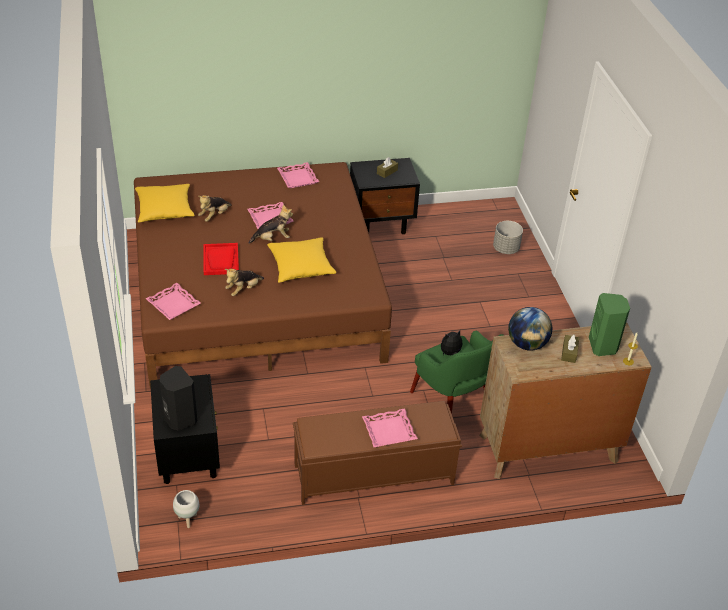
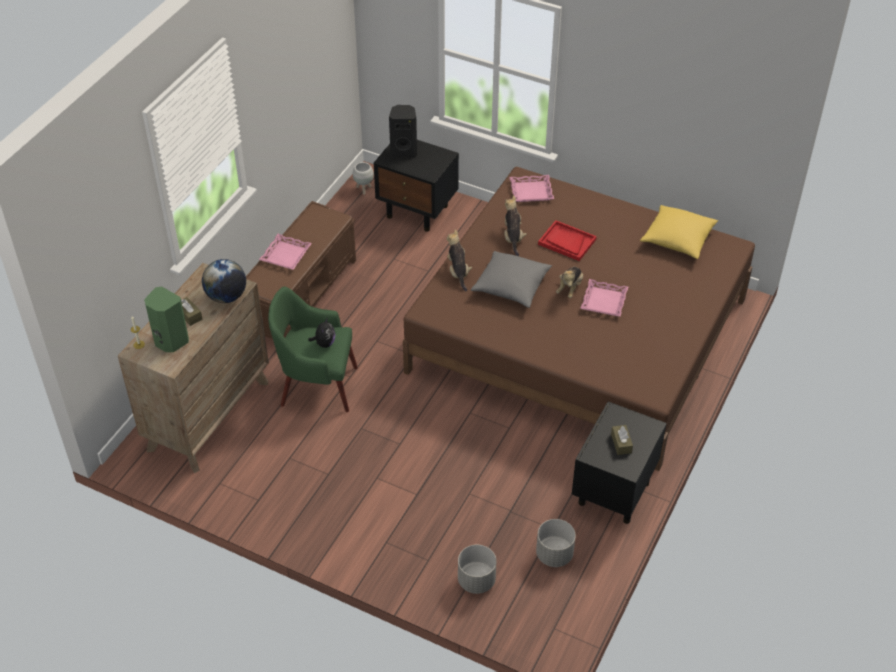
camera: 130 degrees right, 5 degrees up
(215, 216) = (640, 267): plush toy -> plush toy (458, 272)
(298, 178) = (660, 356): pink tray -> none
(301, 267) = (511, 286): yellow pillow -> grey pillow
(452, 228) = (554, 555): none -> grey planter

